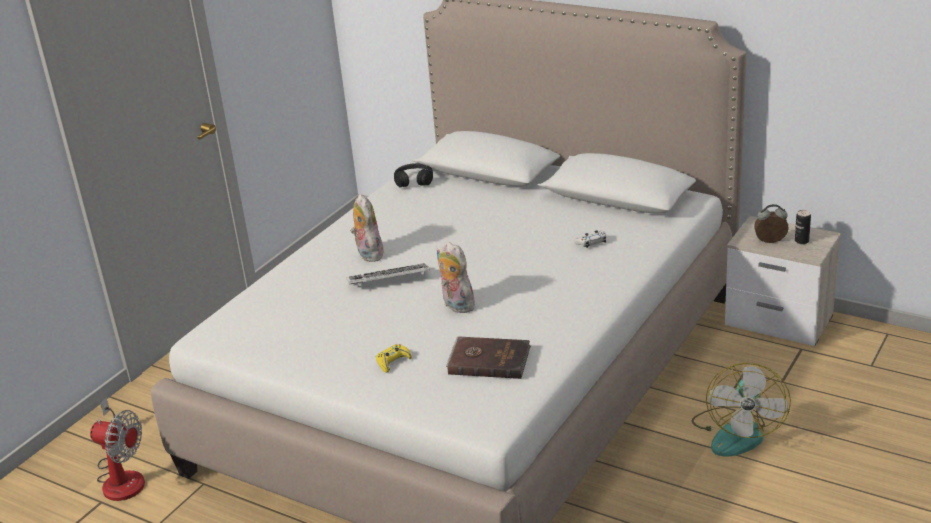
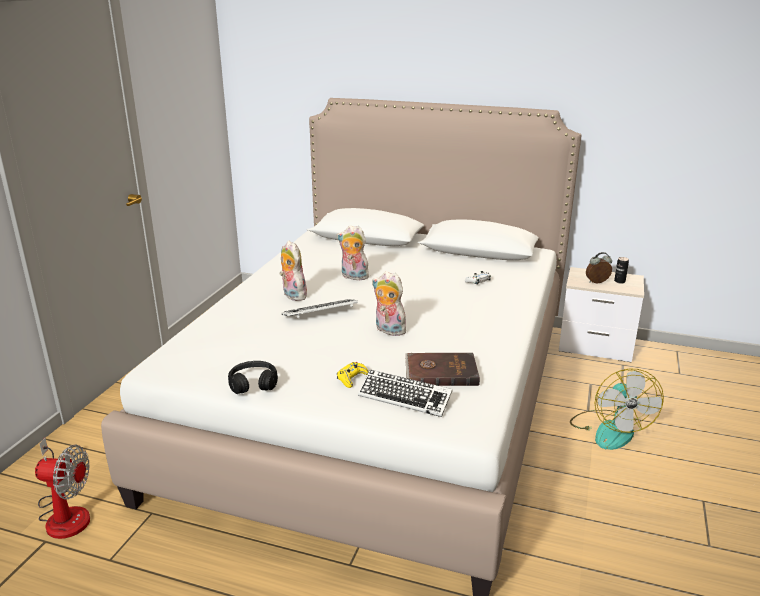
camera: 15 degrees left, 5 degrees down
(414, 181) = (310, 245): black headphones -> black headphones (253, 384)
(437, 387) = (404, 398): none -> keyboard
(446, 231) = (353, 277): none -> plush toy

